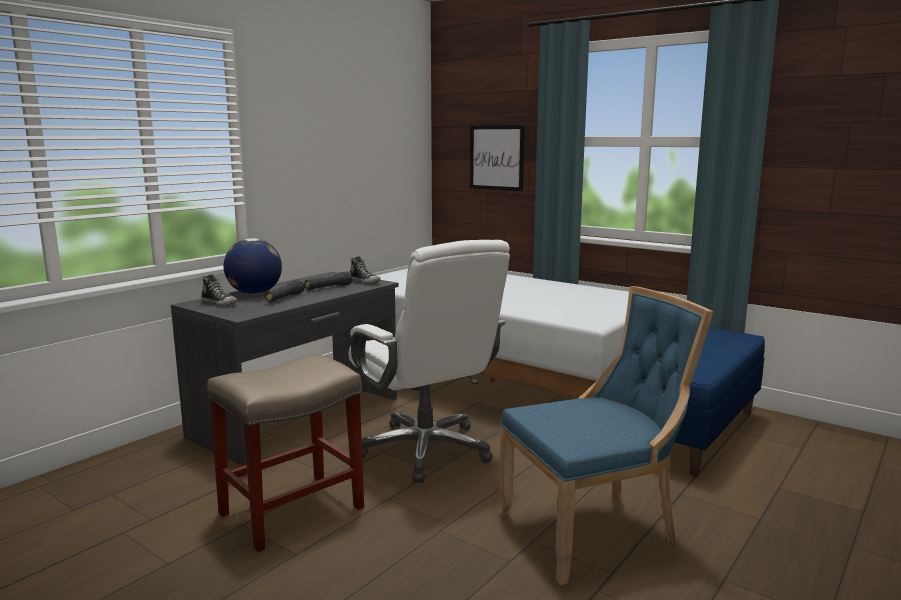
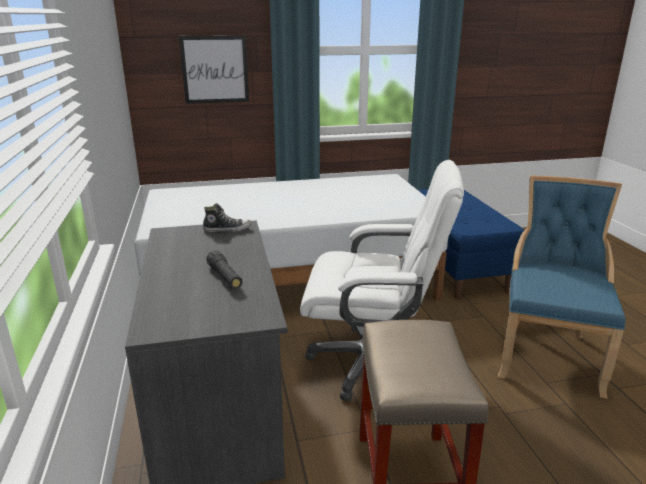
camera: 50 degrees left, 10 degrees up
(220, 303) = (183, 315): shoe -> none
(254, 293) = (172, 286): globe -> none
(328, 287) = (220, 248): black flashlight -> none

